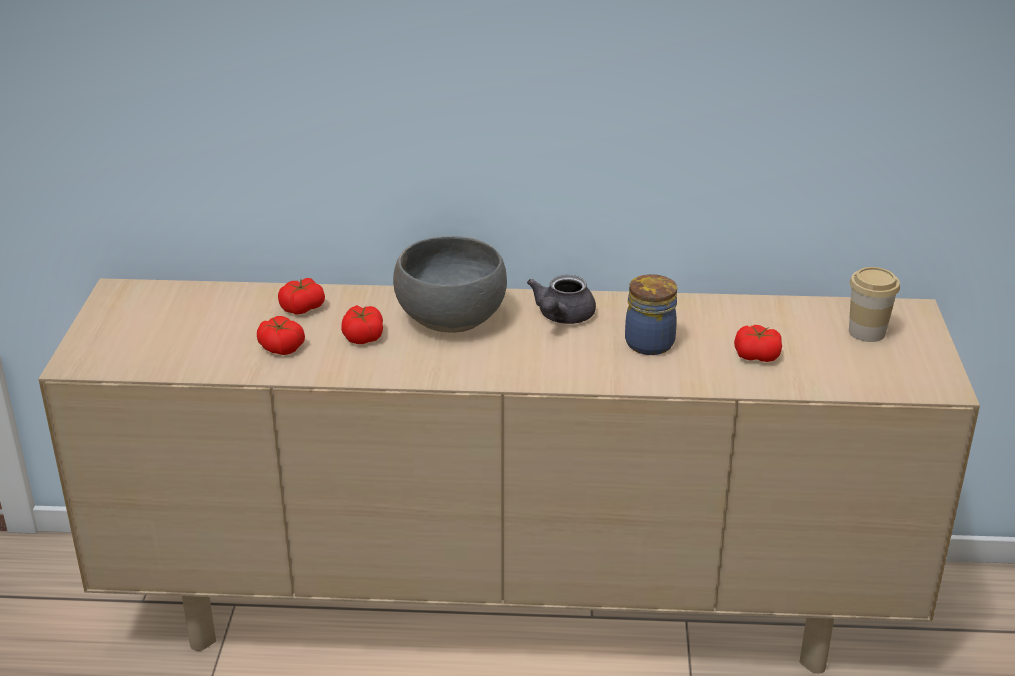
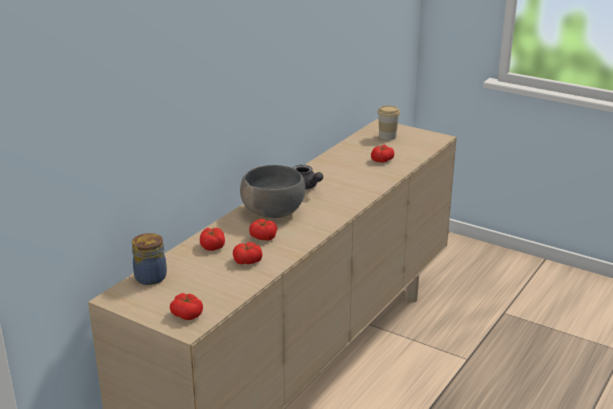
camera: 60 degrees left, 5 degrees down
(108, 351) = (187, 314): none -> tomato
(650, 342) = (348, 176): jar -> jar (149, 277)

